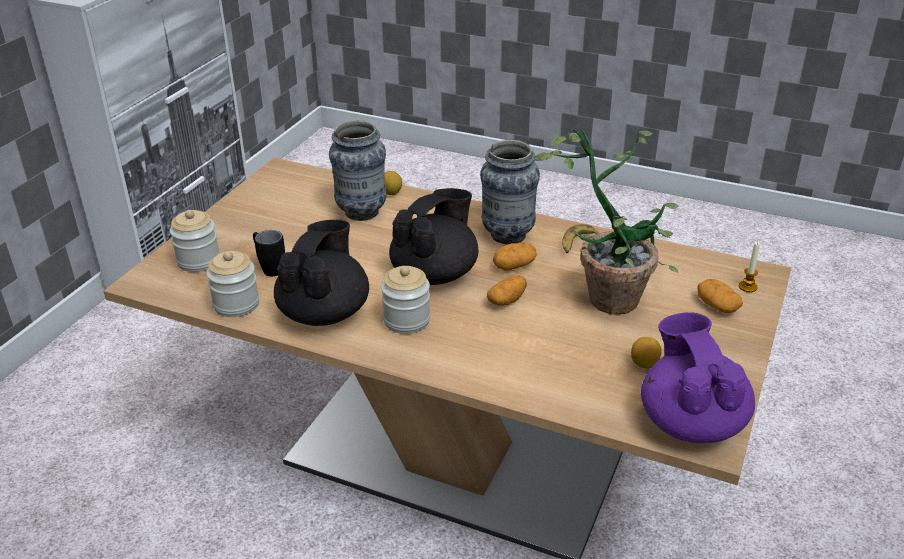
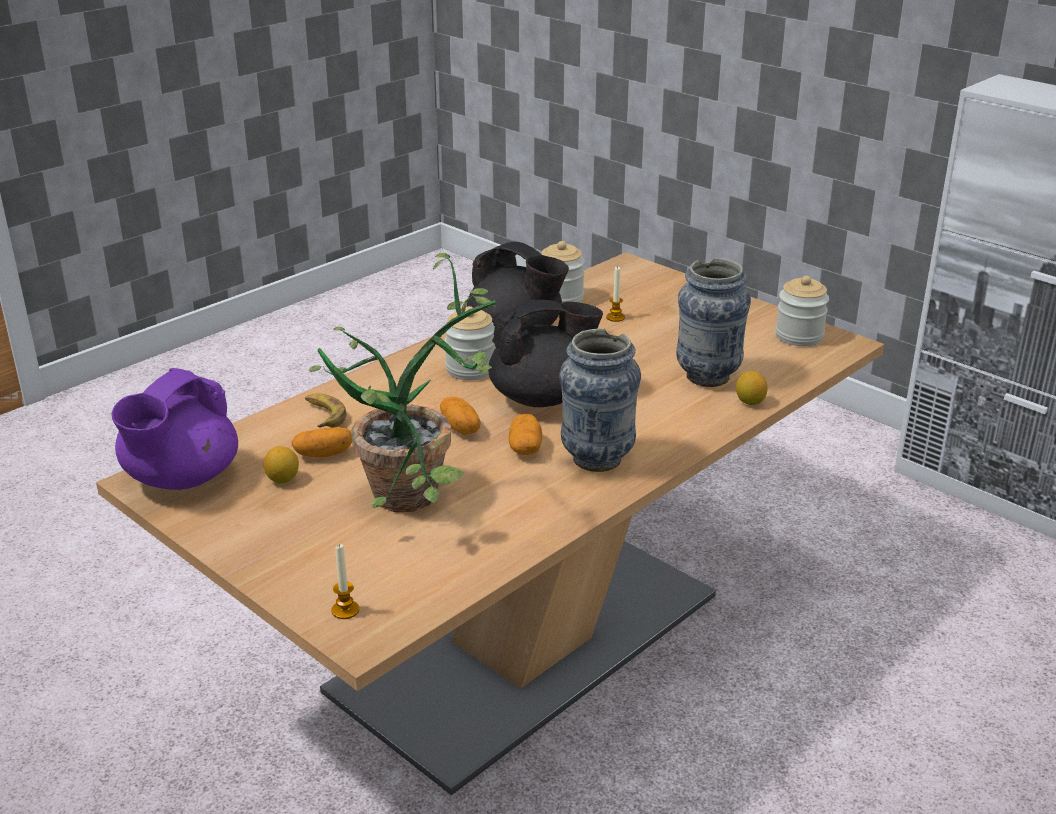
camera: 110 degrees right, 5 degrees down
(198, 261) = (651, 289): jar -> jar (799, 336)
(269, 268) = (615, 317): black mug -> candle
(435, 274) = (543, 398): black teapot -> black teapot turned 75 degrees counterclockwise
(577, 243) = (546, 504): banana -> banana (323, 415)
(691, 421) = (181, 478): purple teapot -> purple teapot turned 105 degrees clockwise
(717, 306) = (329, 567): potato -> potato (323, 454)

